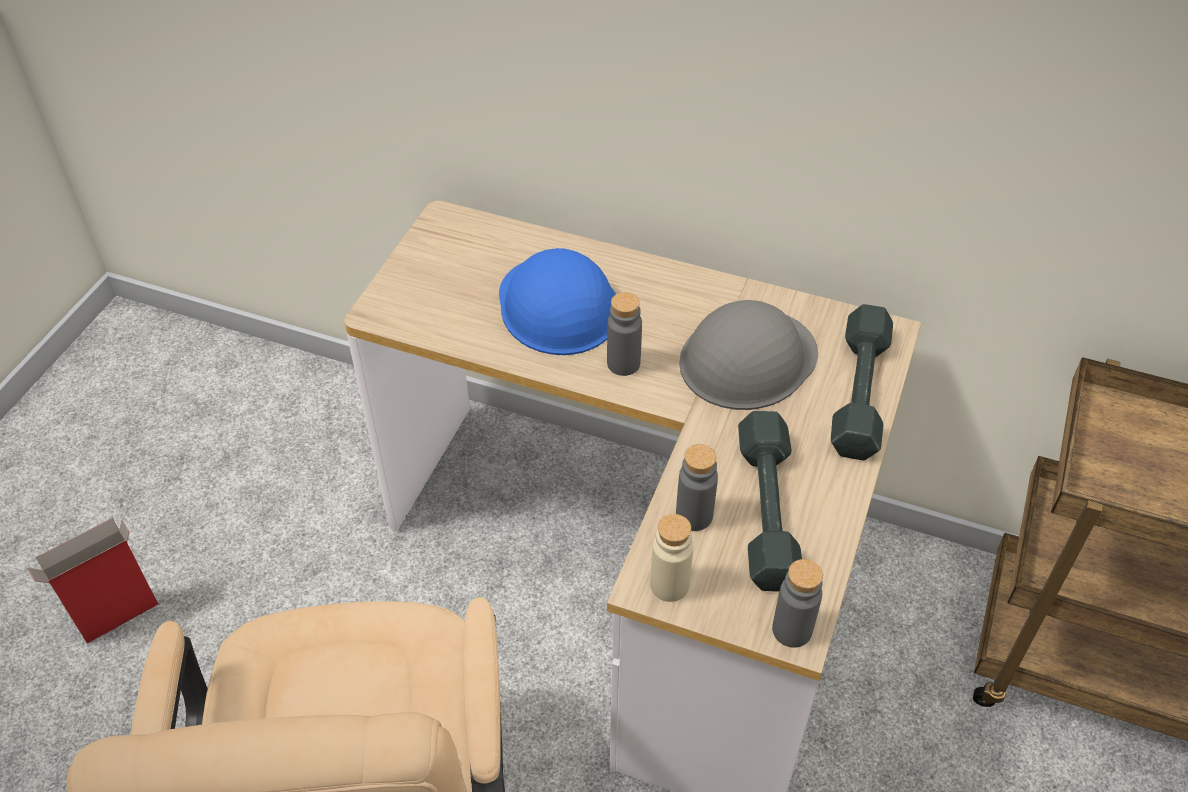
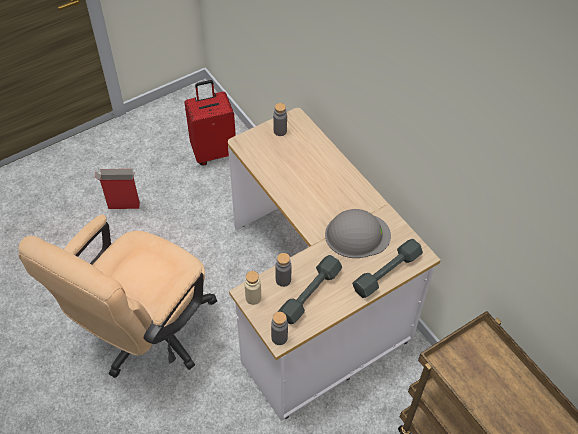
camera: 35 degrees right, 5 degrees up
(238, 415) = (214, 152): none -> red suitcase
(558, 305) = (306, 175): blue hard hat -> none
(623, 363) = (309, 211): grey bottle -> grey bottle (280, 131)

